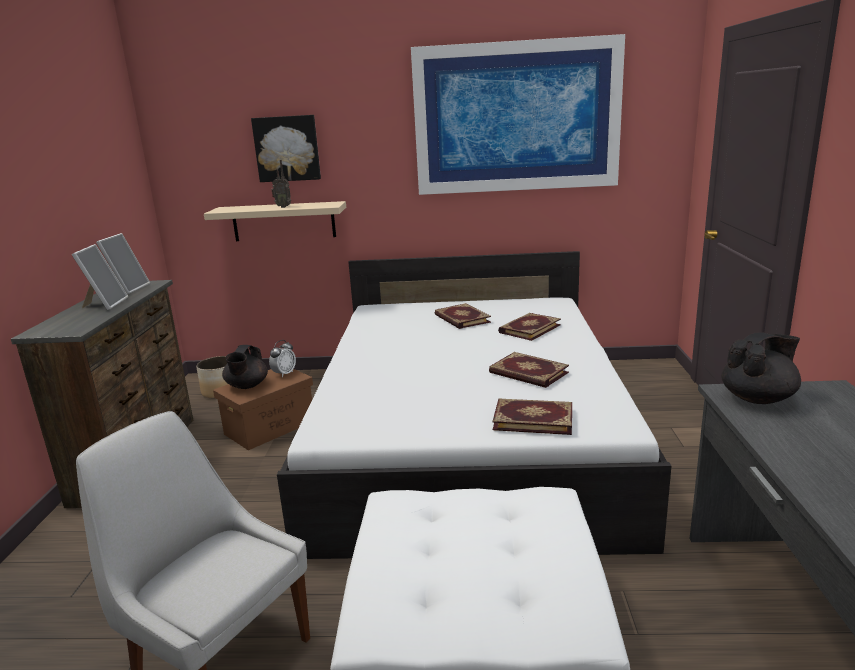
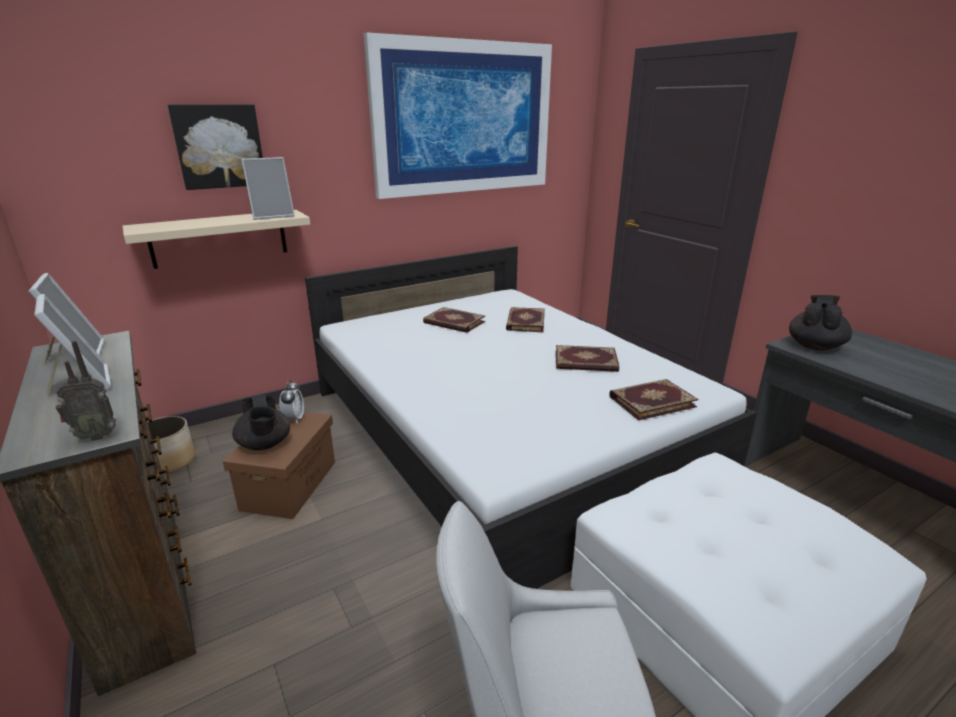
camera: 35 degrees left, 5 degrees up
(283, 207) = (231, 220): radio -> radio (96, 436)
(316, 205) = (273, 216): none -> picture frame

